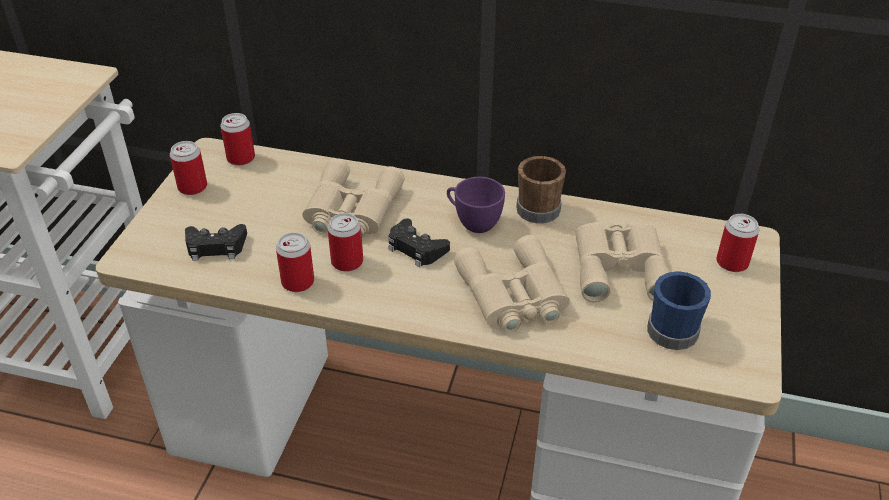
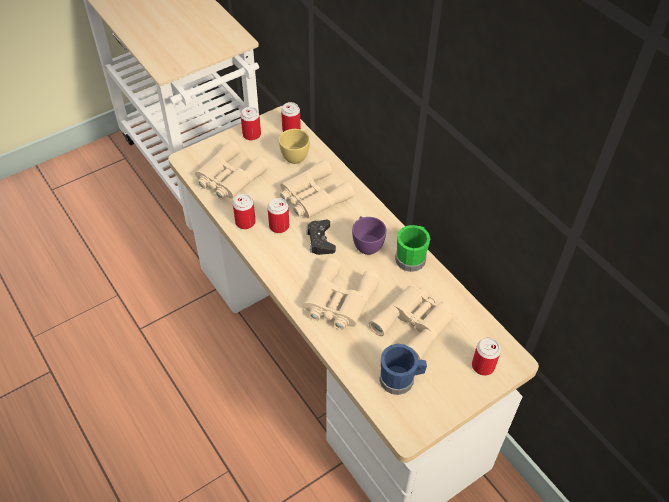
camera: 40 degrees right, 10 degrees up
(216, 247) = (229, 177): black game controller -> beige binoculars
(280, 179) = (297, 155): none -> yellow cup
(536, 207) = (412, 257): brown mug -> green mug

